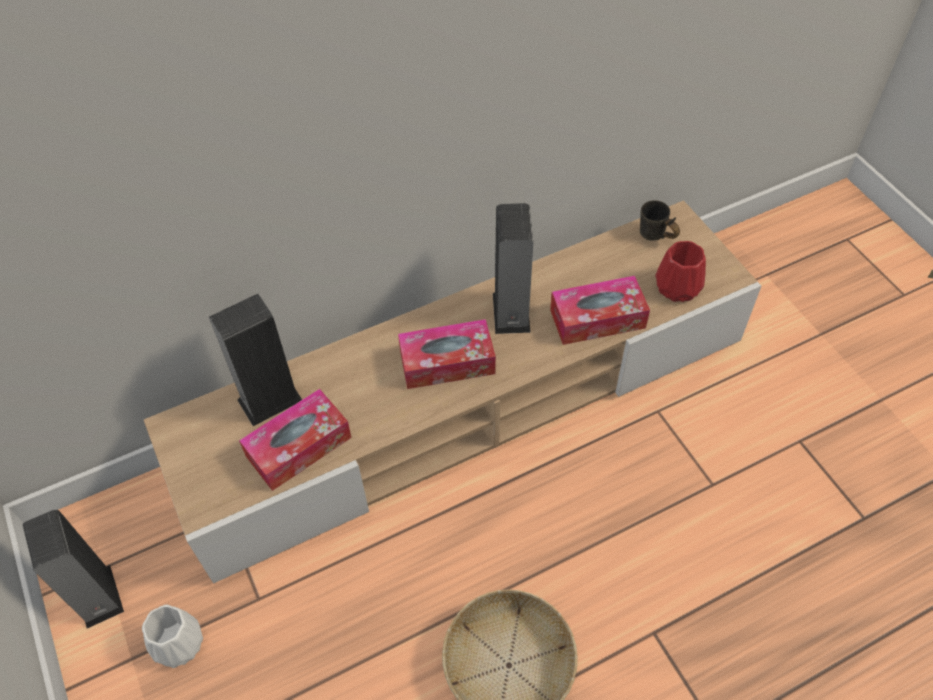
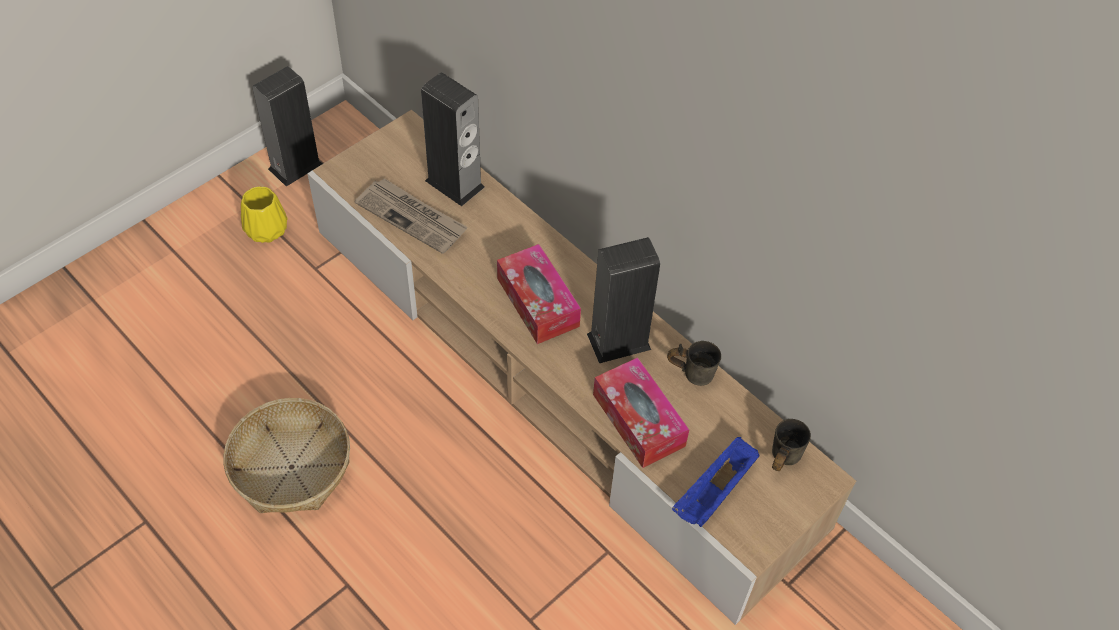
camera: 70 degrees right, 0 degrees up
(178, 642) = (267, 229): white vase -> yellow vase
(299, 447) = (412, 217): tissue box -> newspaper
(556, 270) = (692, 371): none -> grey mug
(678, 287) = (714, 492): red vase -> blue tray

